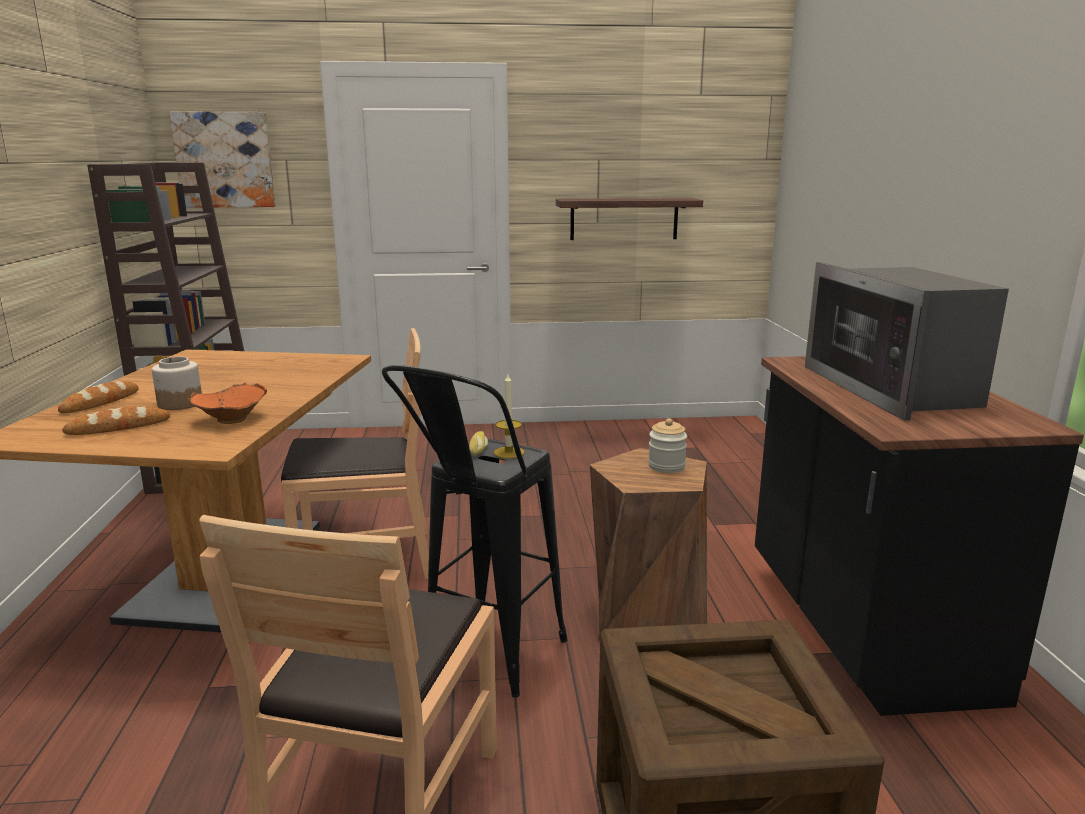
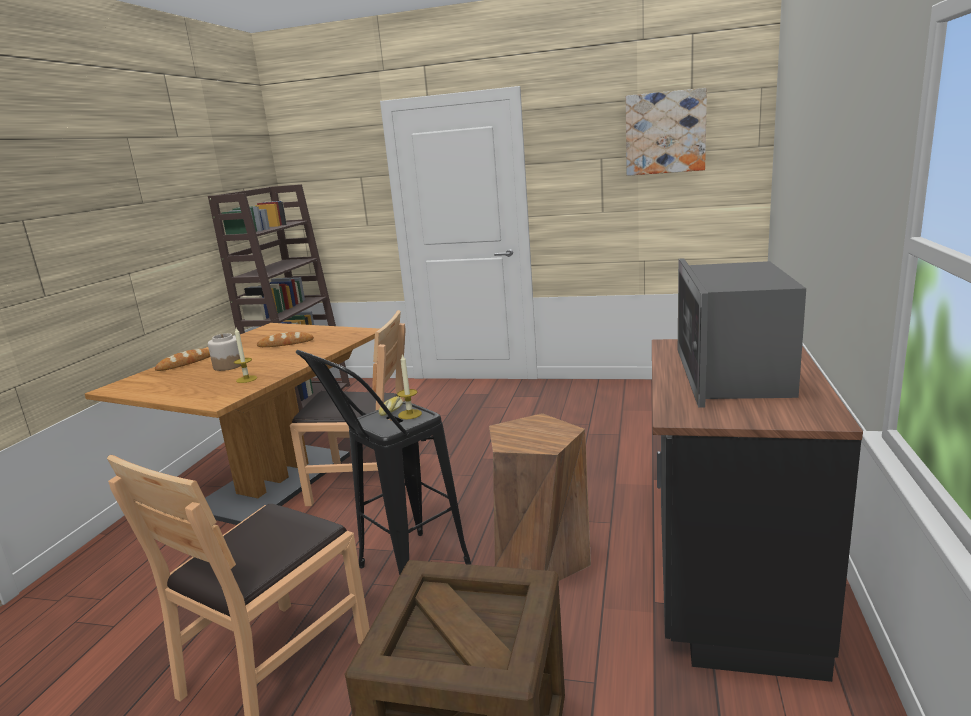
camera: 20 degrees right, 0 degrees up
(118, 427) = (178, 382): bread -> bread (286, 343)
(224, 160) = (319, 180): picture -> picture (665, 133)
(230, 419) = (246, 379): orange bowl -> candle
(624, 219) = (625, 207): shelf -> none
(666, 466) = (547, 431): jar -> none

